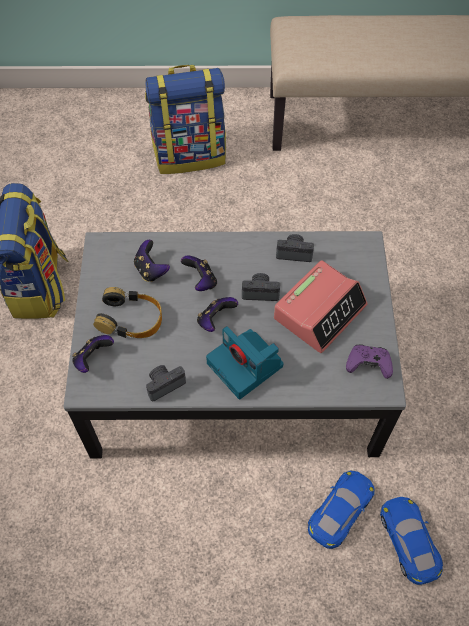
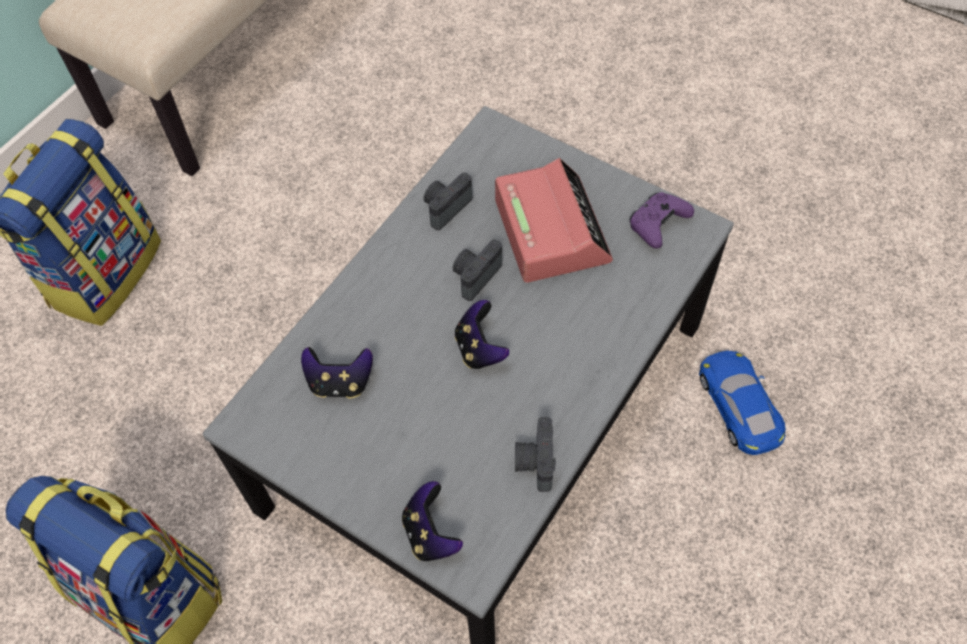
camera: 55 degrees left, 0 degrees up
(131, 319) = (401, 450): headphones -> none
(201, 281) = (406, 332): game controller -> none
(246, 365) = (572, 351): camera -> none
(409, 541) = (814, 359): blue toy car -> none

